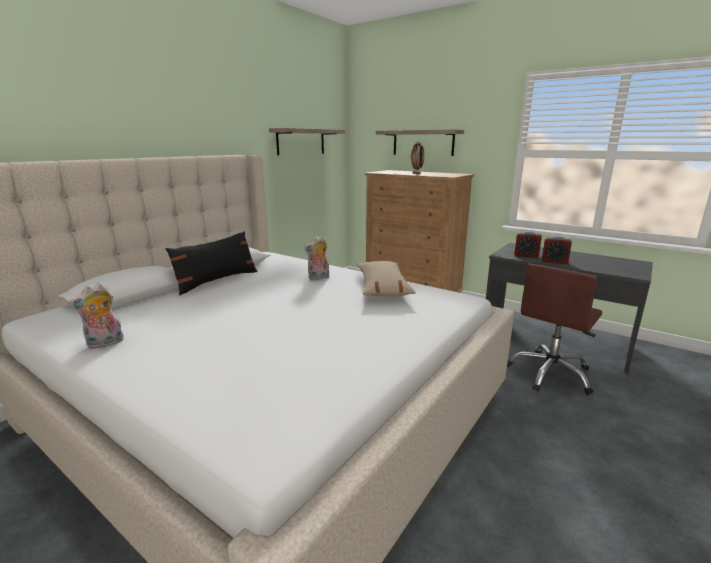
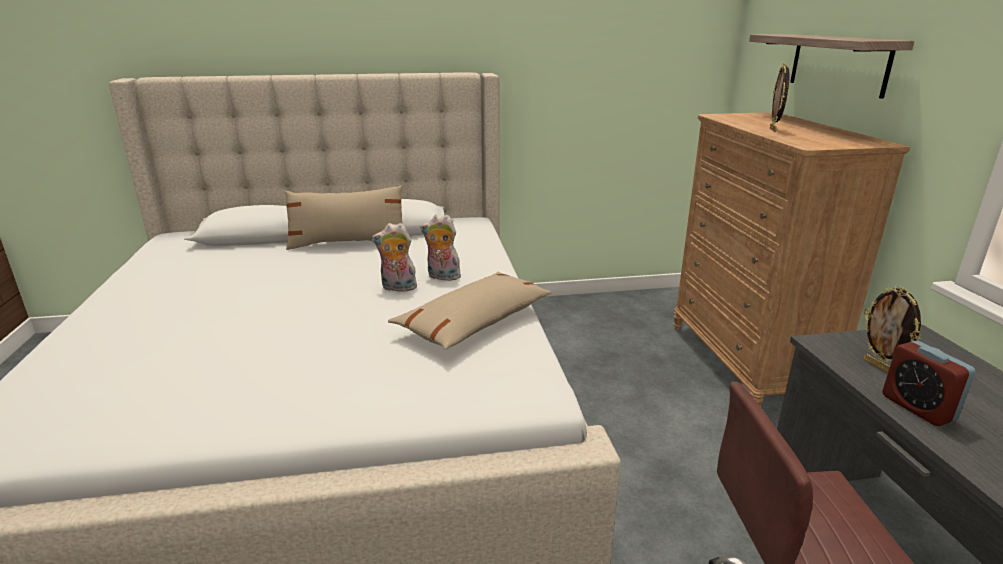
camera: 45 degrees right, 5 degrees up
(105, 344) = (144, 280): plush toy -> plush toy (397, 288)
(217, 281) = (348, 243): black pillow -> beige pillow
(301, 142) = (614, 51): shelf -> none
(526, 255) = (879, 367): alarm clock -> picture frame

